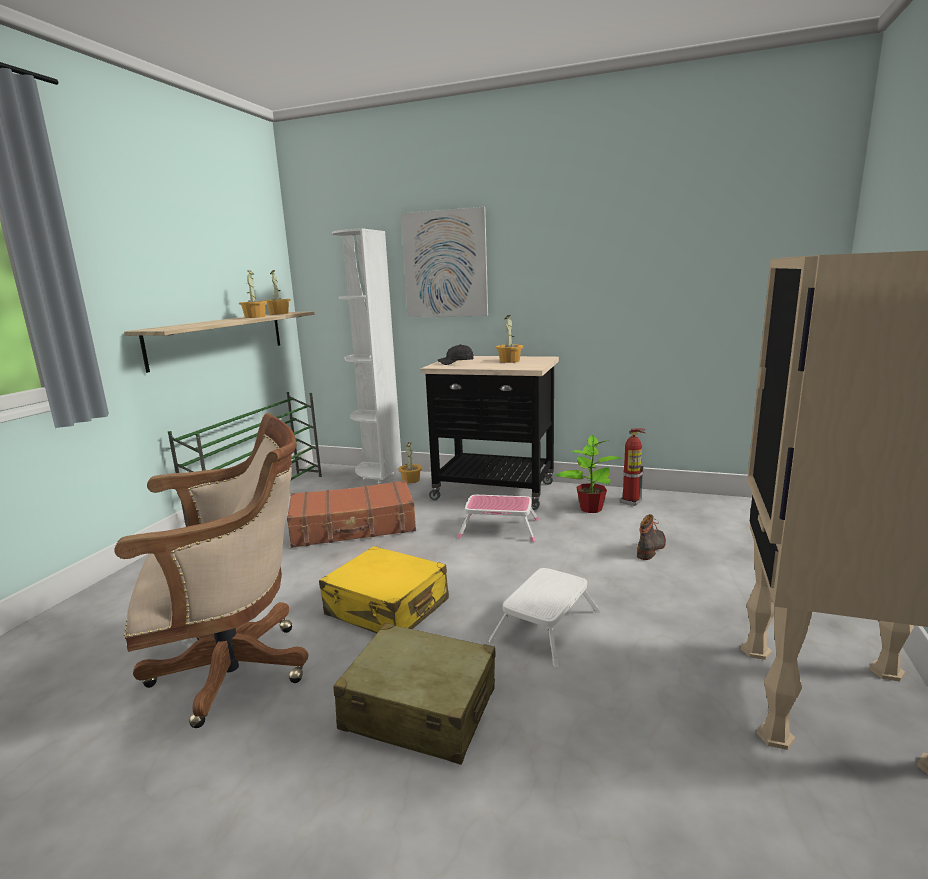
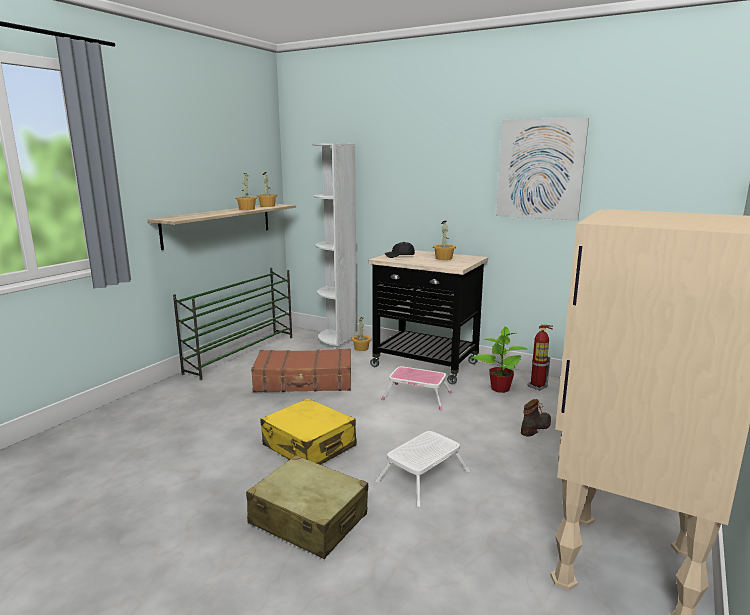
camera: 10 degrees right, 0 degrees up
(239, 668) = (194, 473): office chair -> none
(445, 264) = (400, 173): picture -> picture (540, 169)

